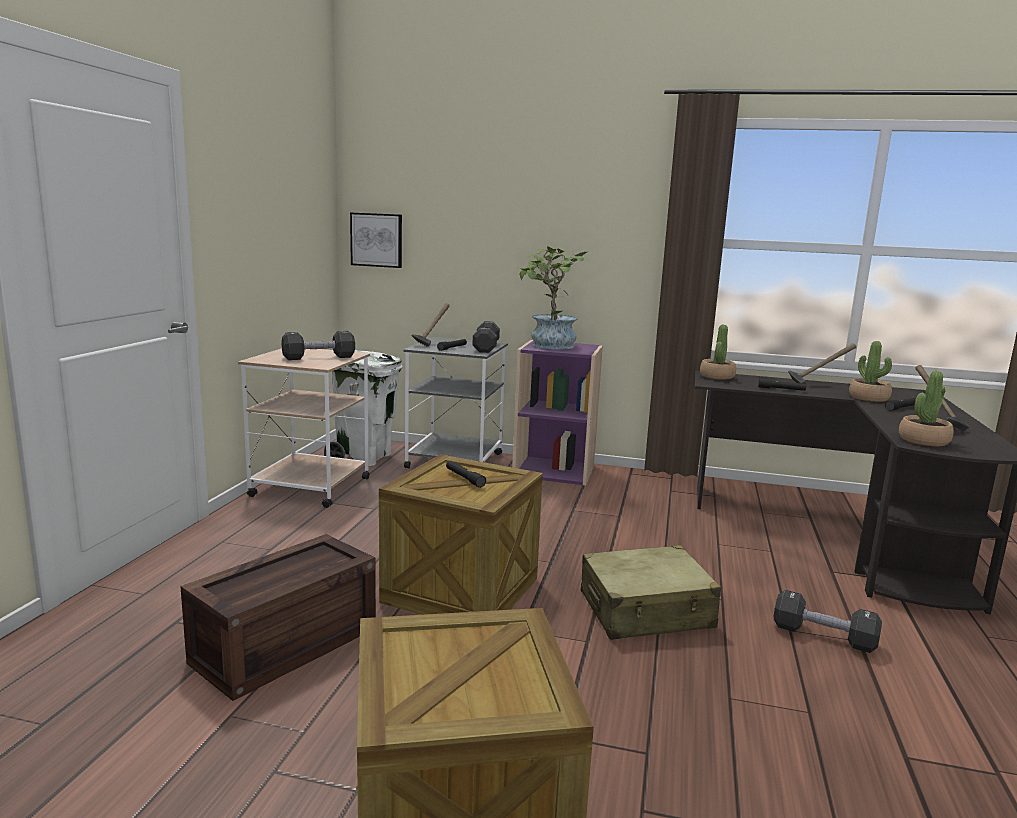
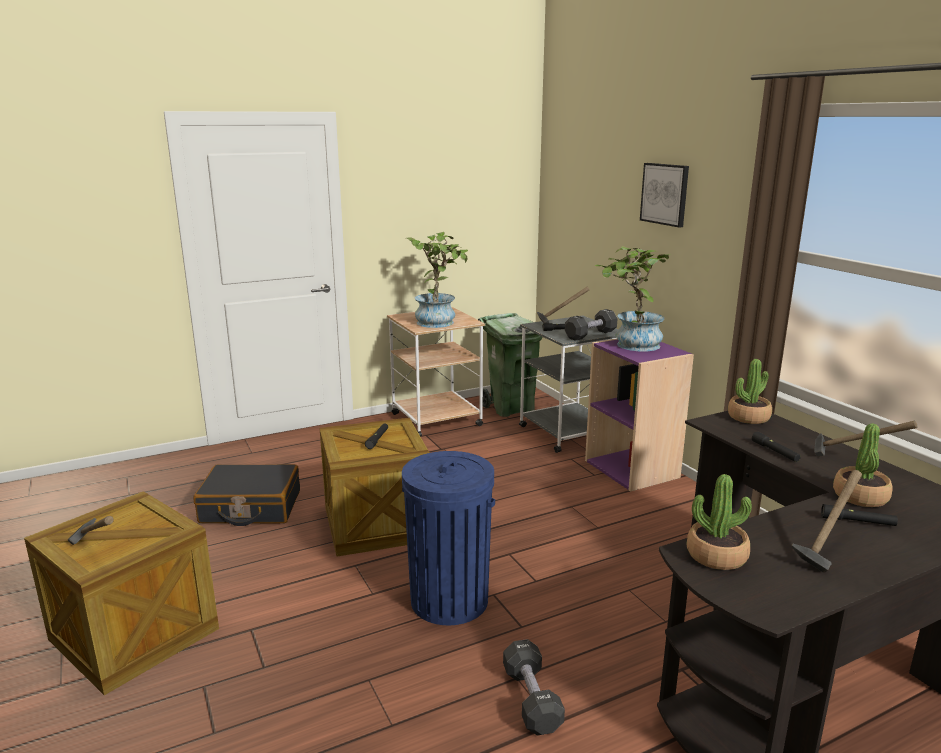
camera: 50 degrees right, 5 degrees up
(286, 643) = (250, 507): crate -> black suitcase
(319, 357) = (439, 321): black dumbbell -> potted plant
(363, 457) = (510, 408): white trash can -> green trash can
(376, 240) = (557, 221): picture -> picture (665, 194)
(507, 692) = (99, 552): none -> hammer
(646, 611) = (449, 600): beige suitcase -> blue trash can

